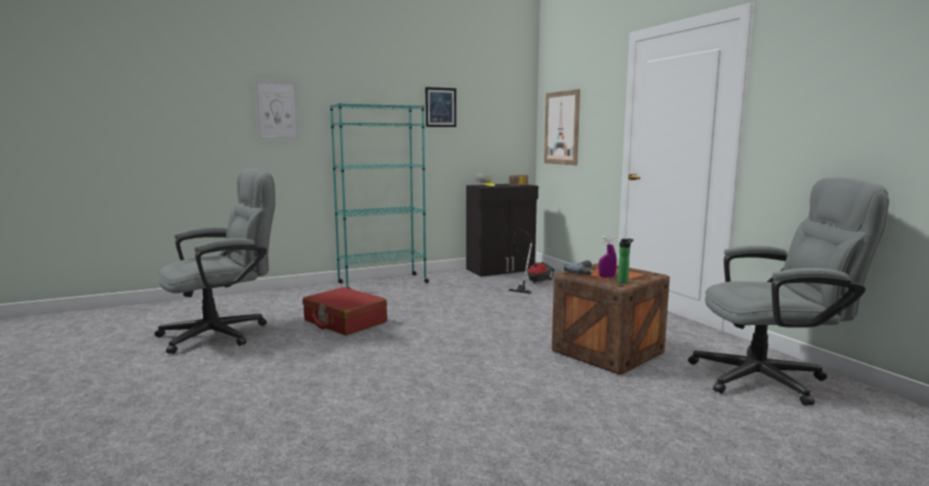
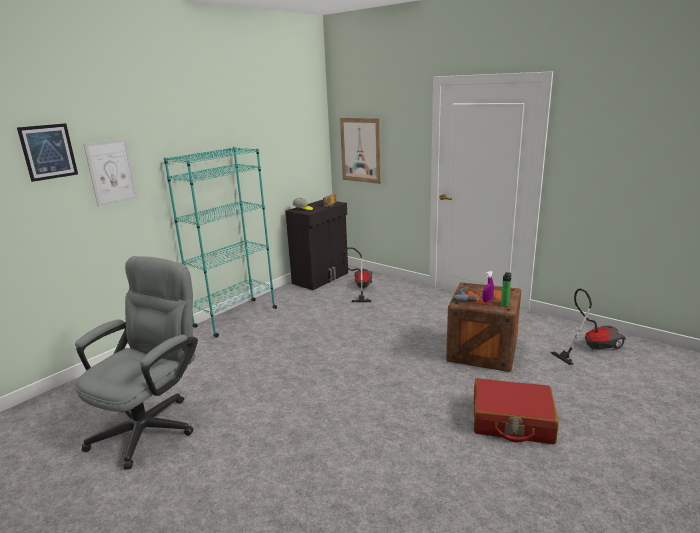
camera: 25 degrees left, 10 degrees up
(345, 322) = (255, 376): red suitcase -> red suitcase (512, 421)
(440, 107) = (257, 142): picture -> picture (48, 152)
(771, 378) = (591, 347): grey office chair -> vacuum cleaner

